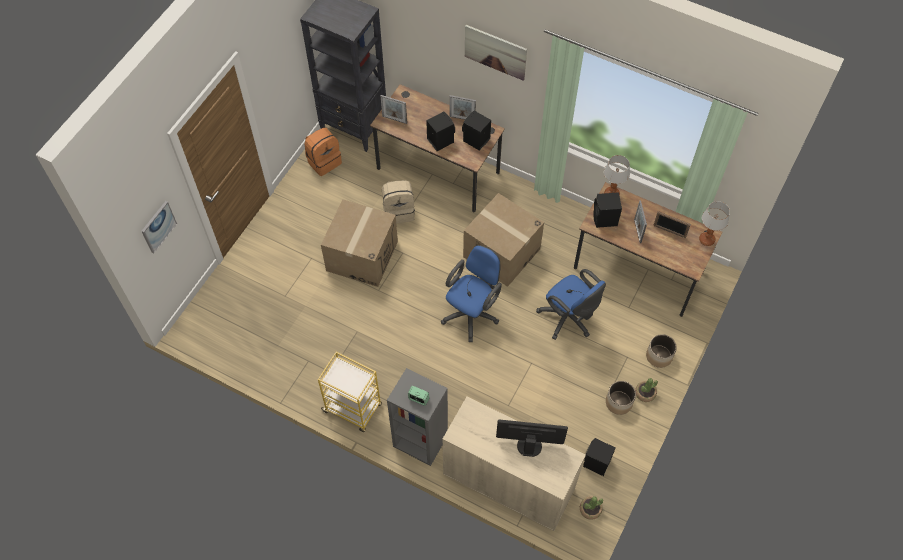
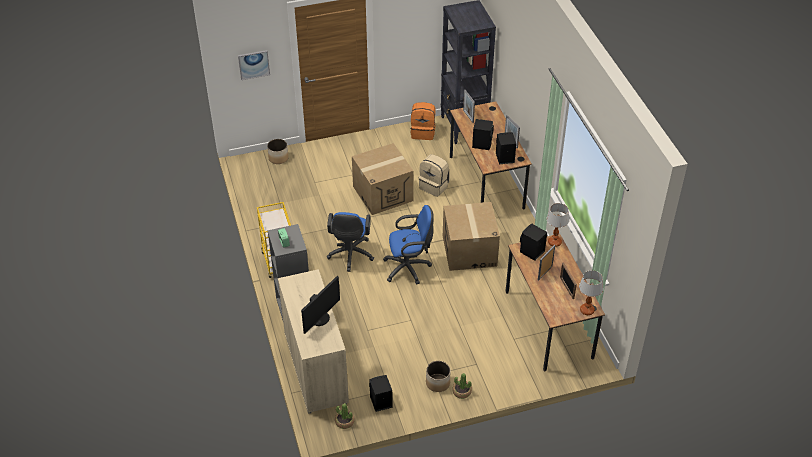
camera: 45 degrees right, 15 degrees down
(495, 52) = (536, 87): picture -> none
(529, 444) = (320, 318): monitor -> monitor turned 75 degrees clockwise
(568, 319) = (465, 315): blue office chair -> blue office chair (350, 256)
(658, 356) = (498, 379): planter -> planter (278, 158)

